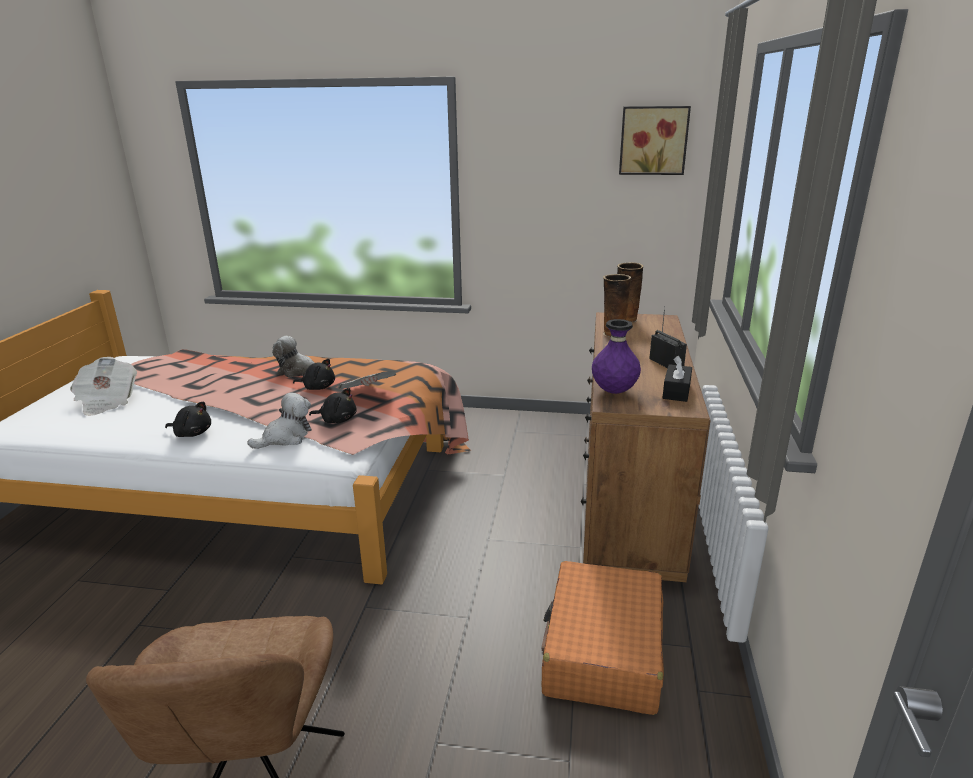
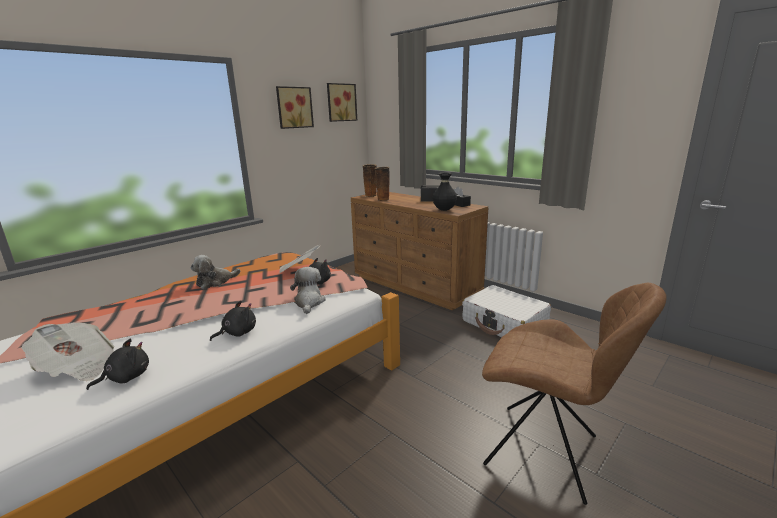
camera: 55 degrees left, 5 degrees down
(318, 387) = (256, 281): black plush toy -> black plush toy (126, 377)
(551, 148) = (294, 107): none -> picture
(603, 651) = (504, 324): orange suitcase -> white suitcase
(614, 391) = (444, 210): purple vase -> black vase

